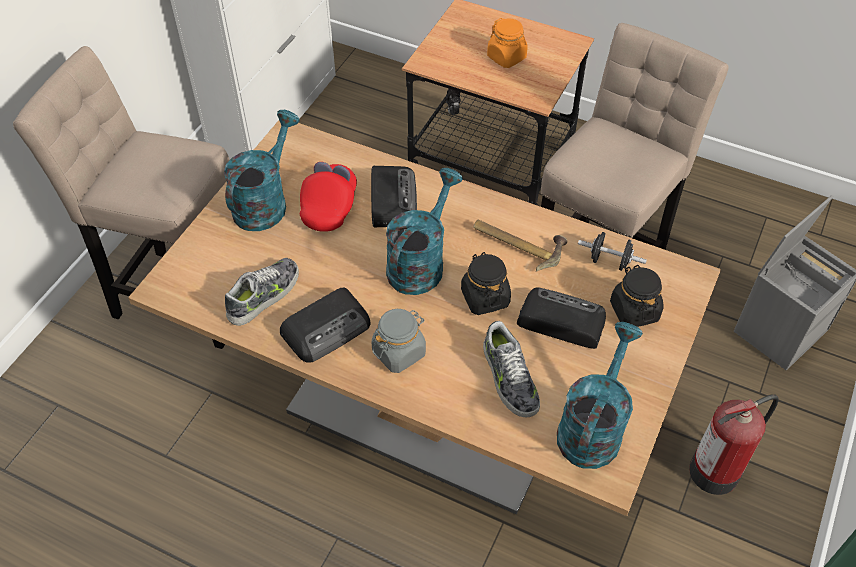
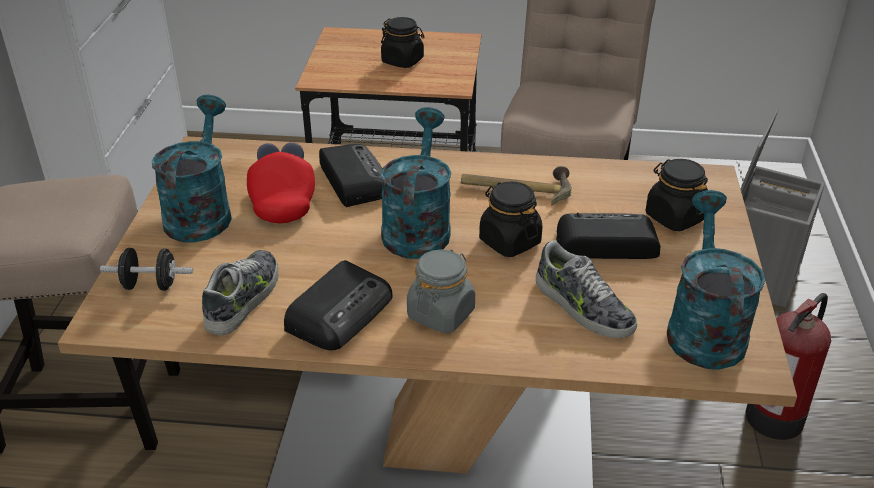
camera: 20 degrees left, 15 degrees down
(507, 57) = (403, 61): orange jar -> black jar
(609, 261) = (621, 182): black dumbbell -> black dumbbell (150, 285)

